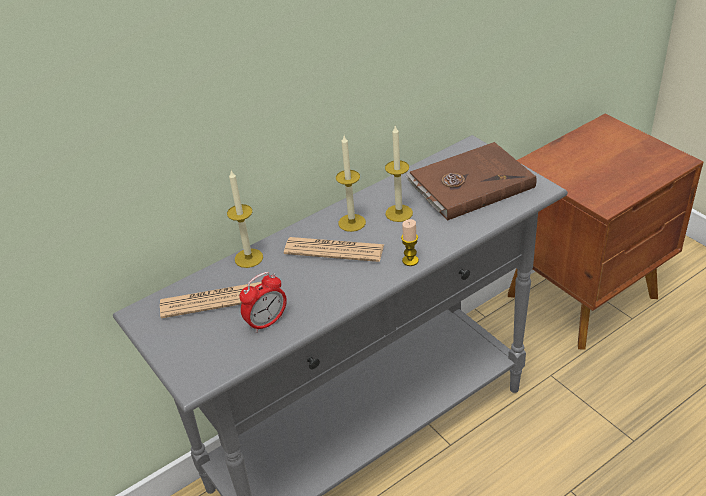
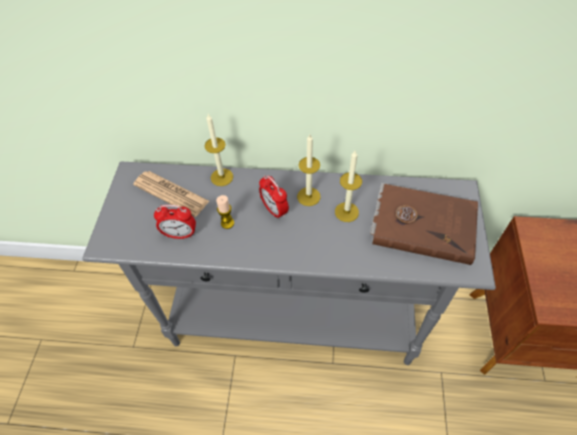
camera: 40 degrees right, 15 degrees up
(334, 250) = (274, 210): newspaper -> alarm clock
(410, 260) = (310, 258): candle -> candle (227, 223)

